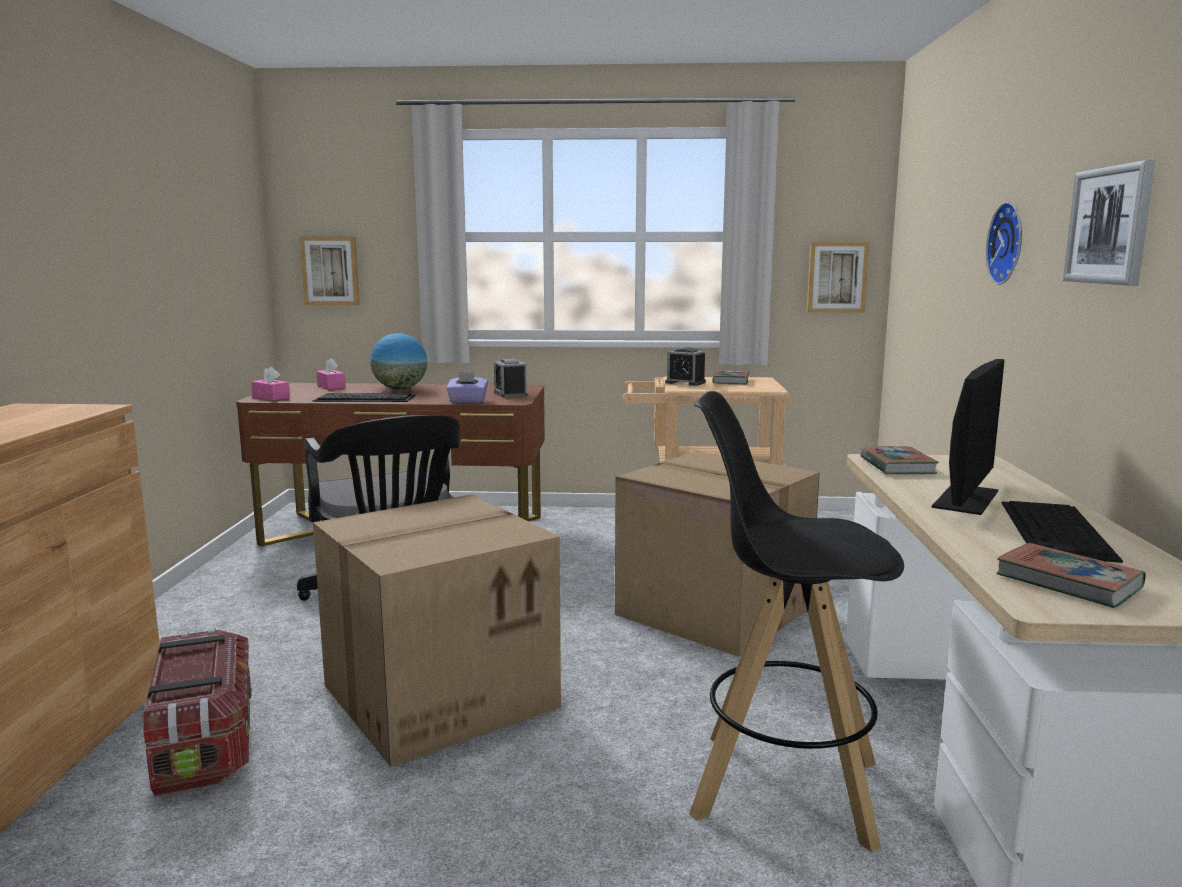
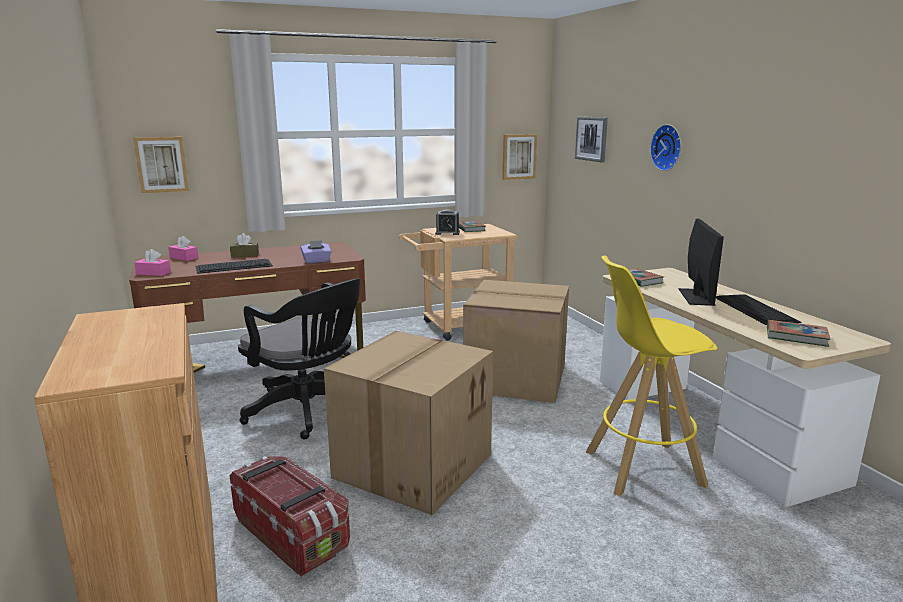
camera: 25 degrees left, 5 degrees up
(400, 389) = (245, 255): globe -> brown tissue box
(510, 394) = (335, 251): alarm clock -> none
(783, 787) = (642, 468): black stool -> yellow stool
(1109, 225) = (751, 147): picture -> picture (591, 138)

